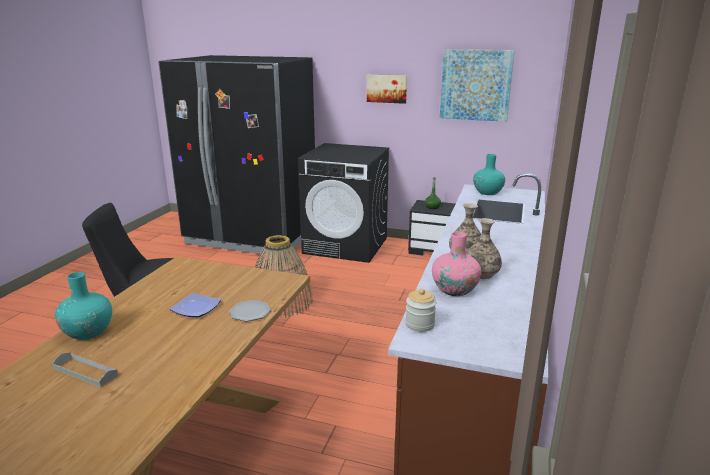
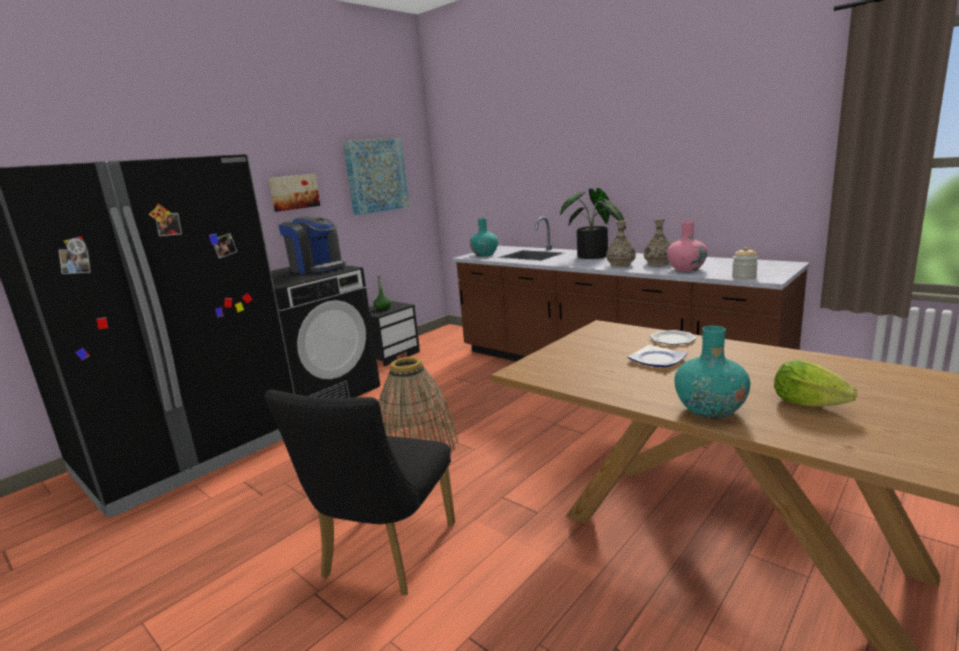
camera: 65 degrees left, 5 degrees down
(85, 372) = (807, 403): grey tray -> lettuce
(361, 153) = (317, 268): none -> coffee machine
(503, 238) = (593, 257): none -> potted plant

